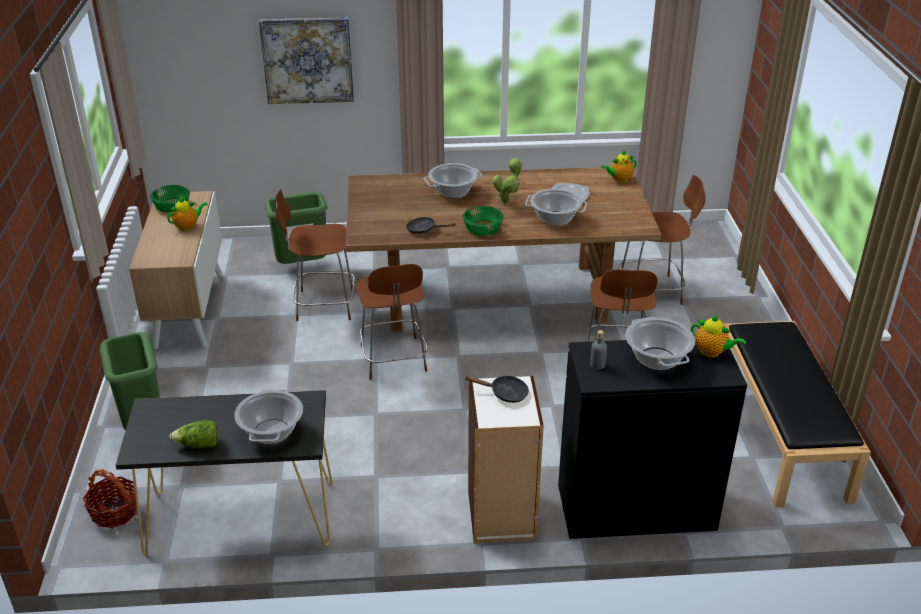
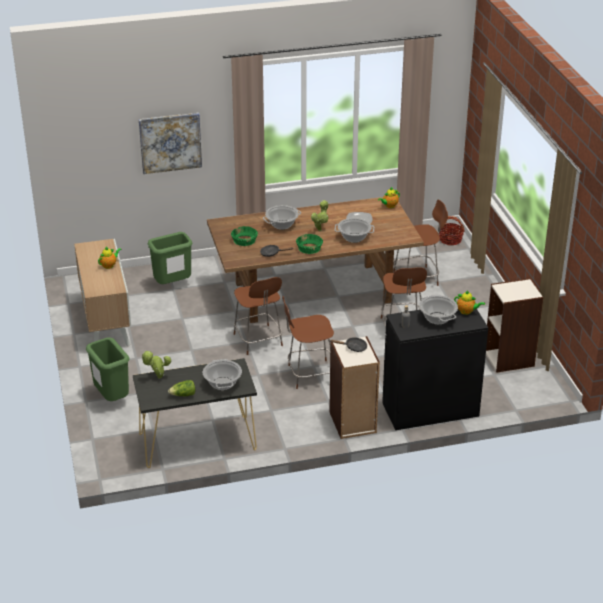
camera: 10 degrees left, 0 degrees up
(115, 512) = (118, 448): basket -> basket (450, 239)
(172, 205) = (90, 251): green bowl -> green bowl (244, 240)
(172, 408) = (158, 377): none -> potted plant
(322, 305) = (197, 310): brown stool -> brown stool (309, 374)
(781, 433) = (509, 359): black bench -> bookcase

